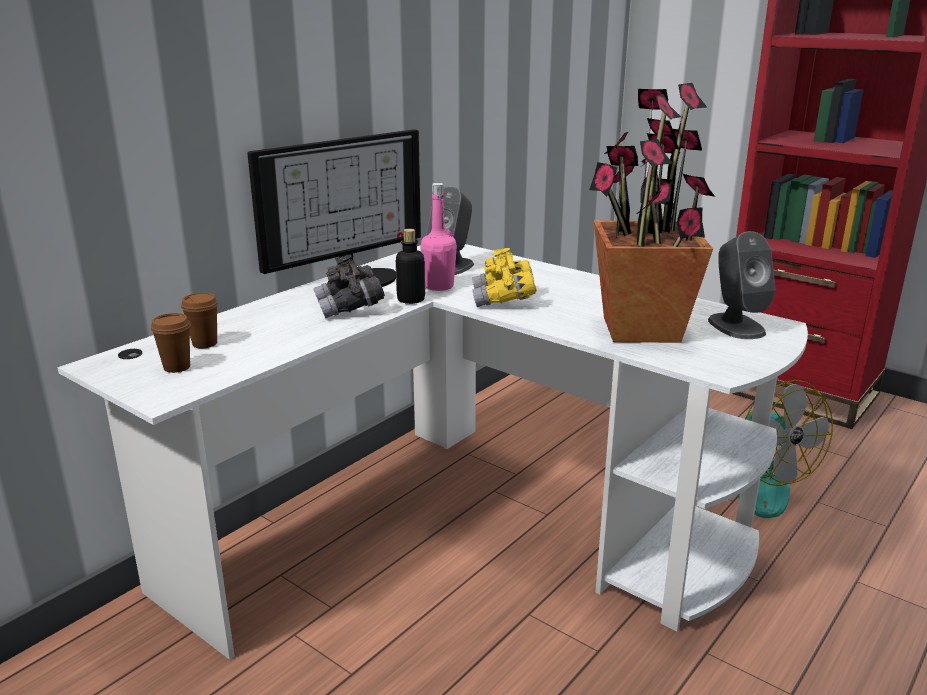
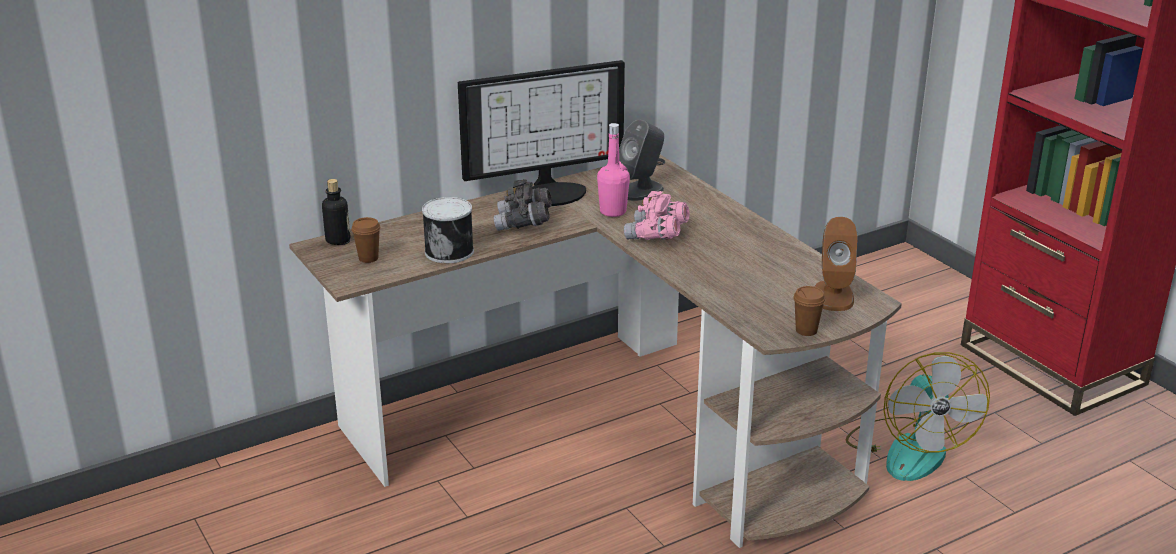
camera: 20 degrees right, 5 degrees up
(204, 343) = (396, 240): brown cup -> brown cup (806, 330)
(280, 345) = (450, 251): none -> can
(411, 299) = (579, 222): bottle -> bottle (338, 240)
(461, 525) = (613, 427): white desk -> brown desk
(504, 300) = (656, 236): yellow binoculars -> pink binoculars
(639, 329) = (745, 285): potted plant -> none
(735, 326) = (833, 296): grey speaker -> brown speaker

